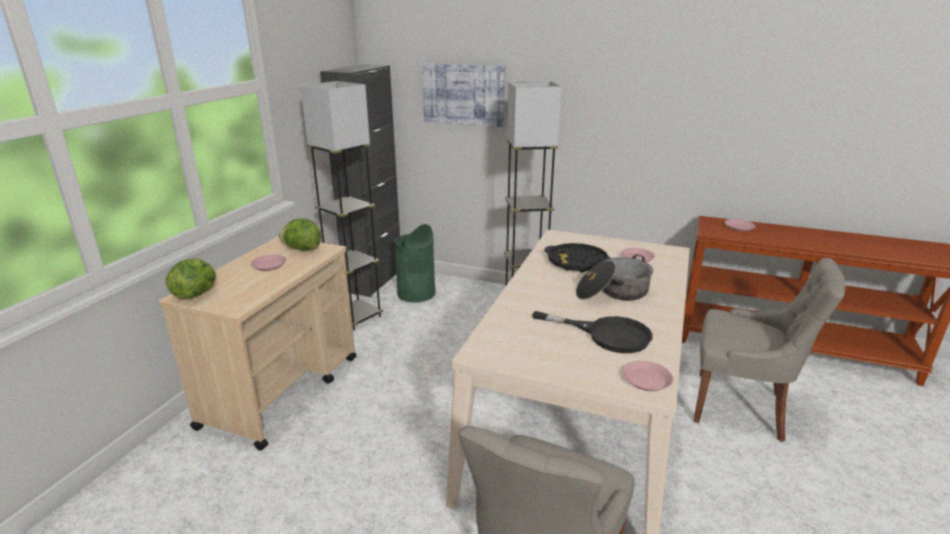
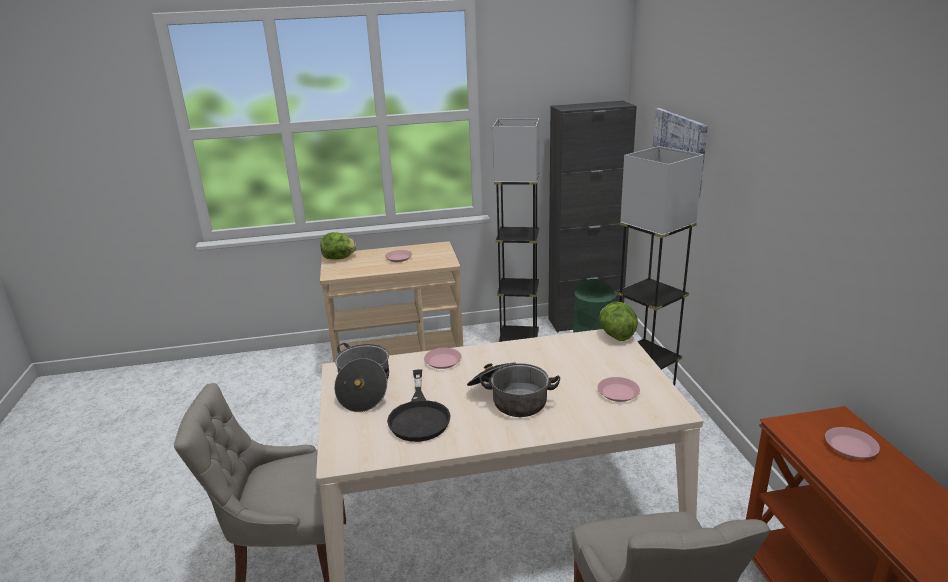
camera: 60 degrees right, 0 degrees up
(302, 249) = (436, 256): lettuce -> lettuce (616, 335)
(531, 349) = (364, 388): none -> cooking pot
(577, 263) = (558, 363): black tray -> none
(647, 380) = (355, 454): pink plate -> pink plate (443, 361)

